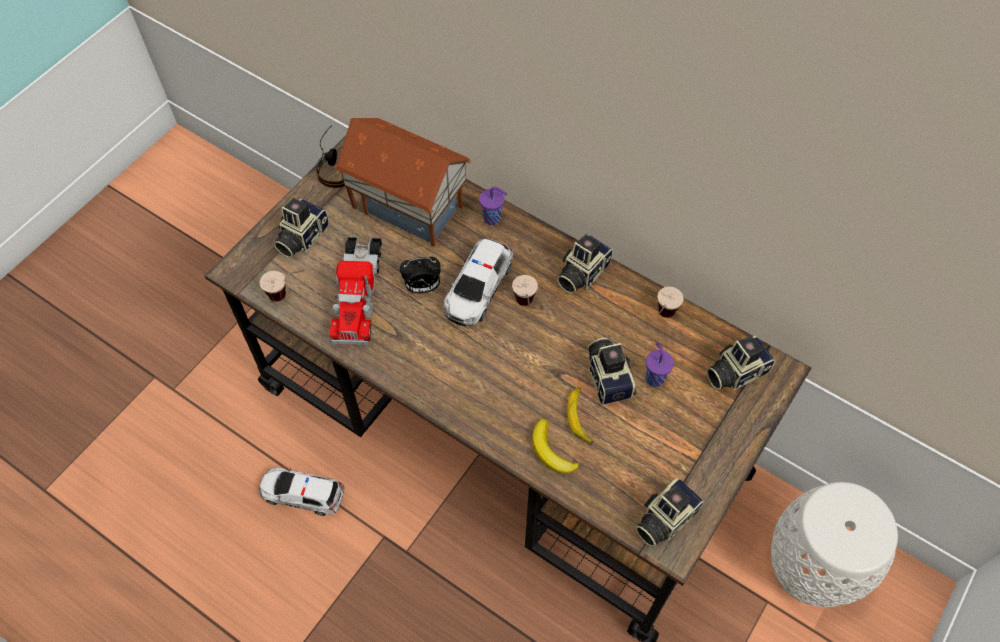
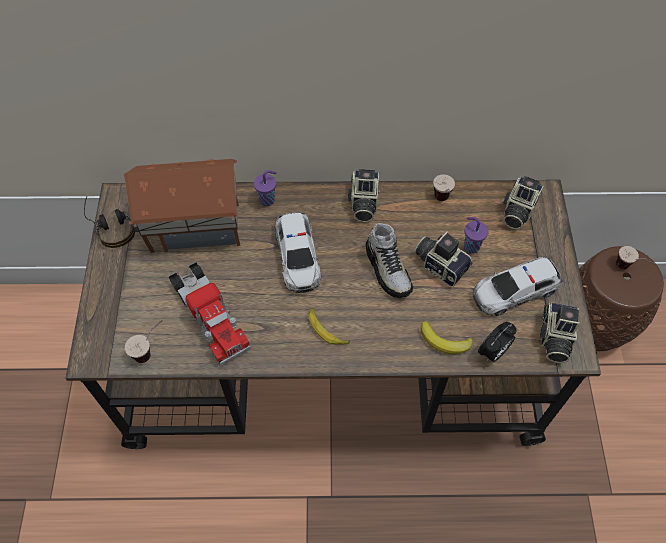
camera: 35 degrees left, 0 degrees up
(301, 237) = (126, 299): camera -> none
(302, 493) = (221, 508): toy car -> toy car (514, 290)
(422, 287) = (256, 281): alarm clock -> alarm clock (493, 352)
(525, 308) = (344, 251): cup -> cup (628, 269)
(553, 351) = (388, 270): none -> shoe
(580, 417) = (444, 305): banana -> banana (326, 329)
(811, 567) = (594, 324): white stool -> brown stool

